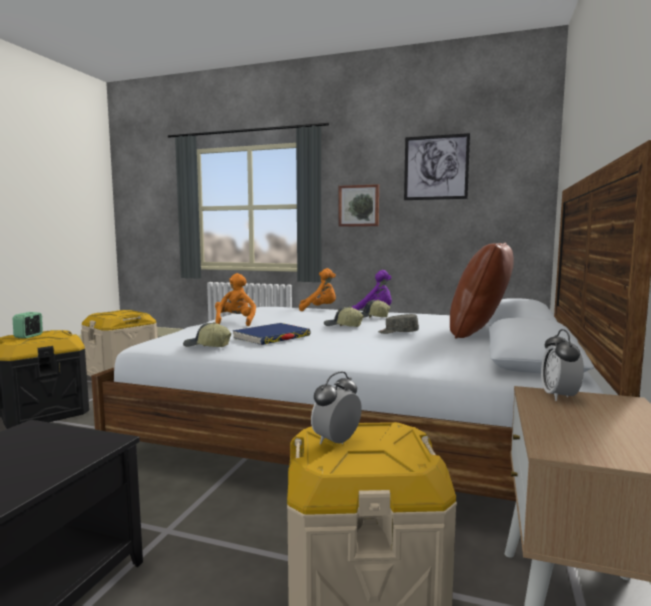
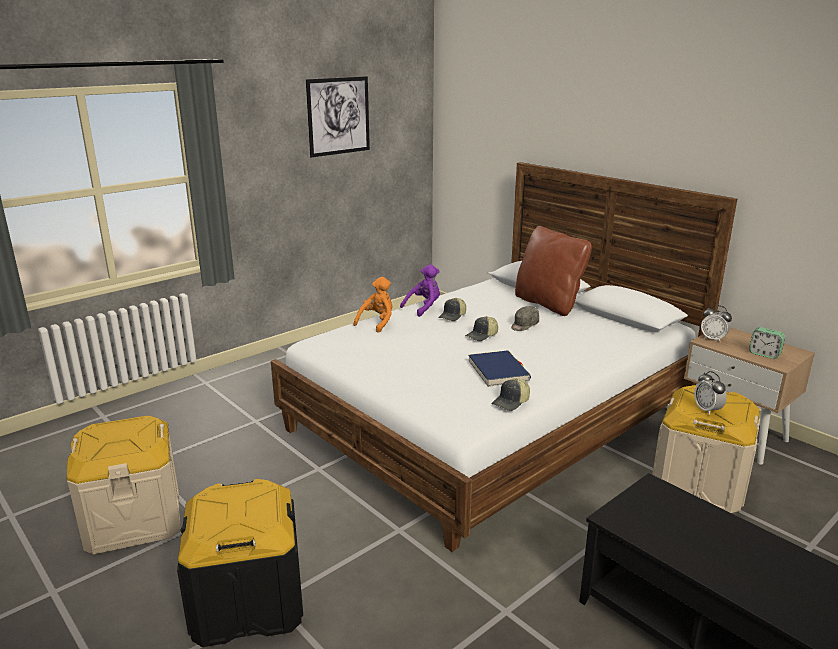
camera: 60 degrees left, 15 degrees up
(29, 336) = (228, 515): alarm clock -> alarm clock (764, 354)
(236, 322) = (403, 372): orange plush toy -> none
(359, 205) = (260, 169): picture -> none

